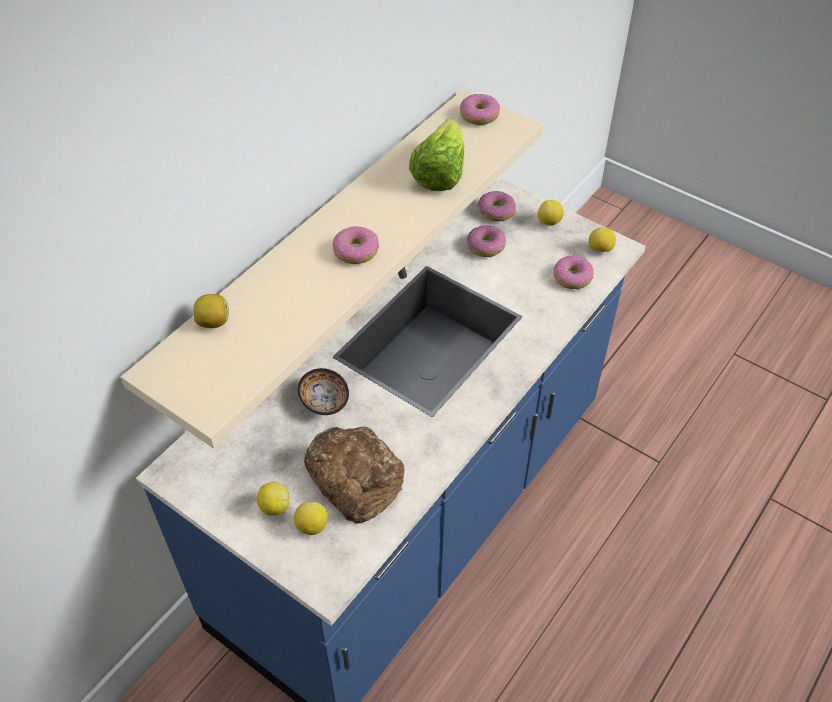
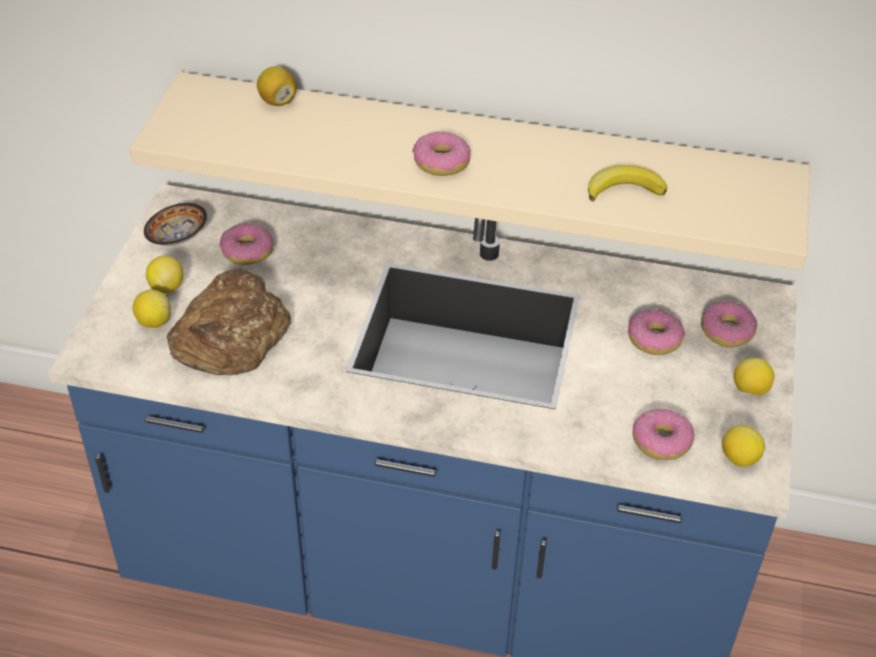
camera: 65 degrees right, 5 degrees down
(324, 401) = (320, 277): bowl -> bowl (178, 237)
(439, 173) = (624, 188): lettuce -> banana
(479, 116) = (766, 192): donut -> donut (247, 251)

